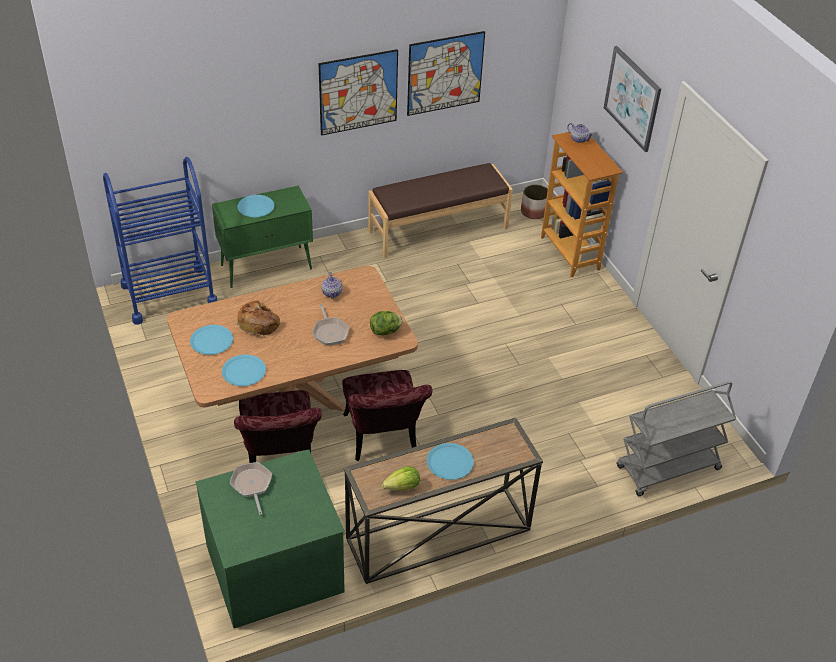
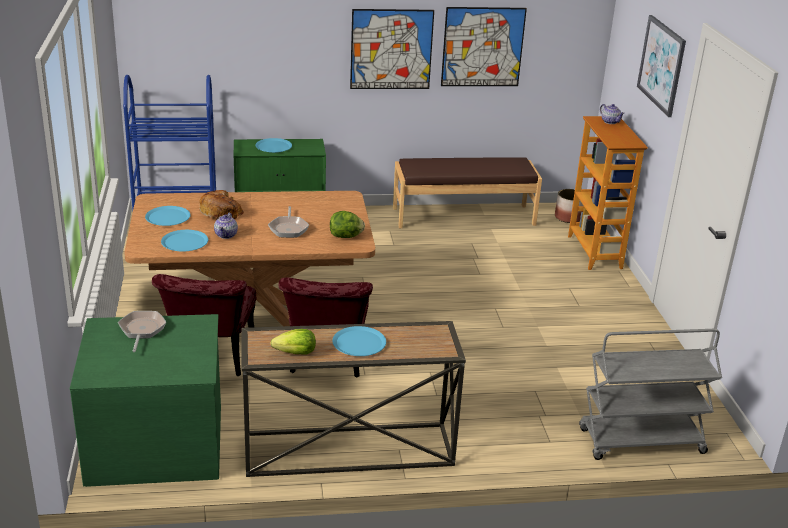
camera: 15 degrees right, 15 degrees down
(332, 293) = (307, 203): teapot -> teapot (226, 235)

